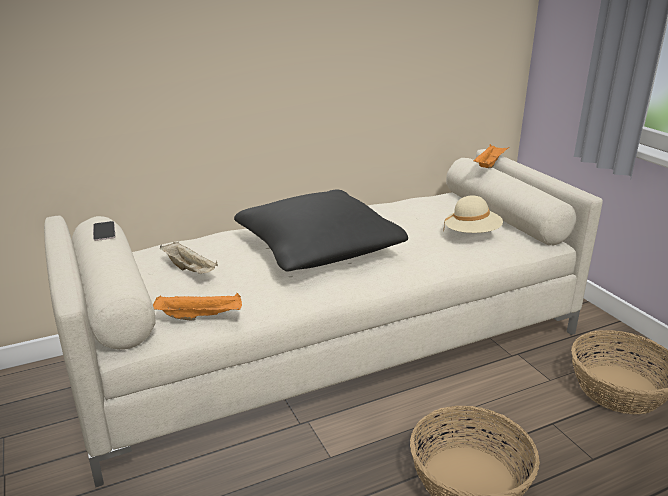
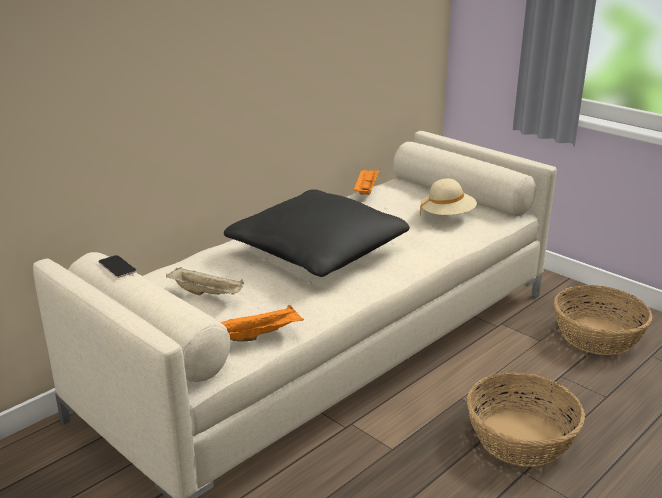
camera: 20 degrees left, 0 degrees up
(489, 164) = (437, 146): orange tray -> orange tray (366, 190)

